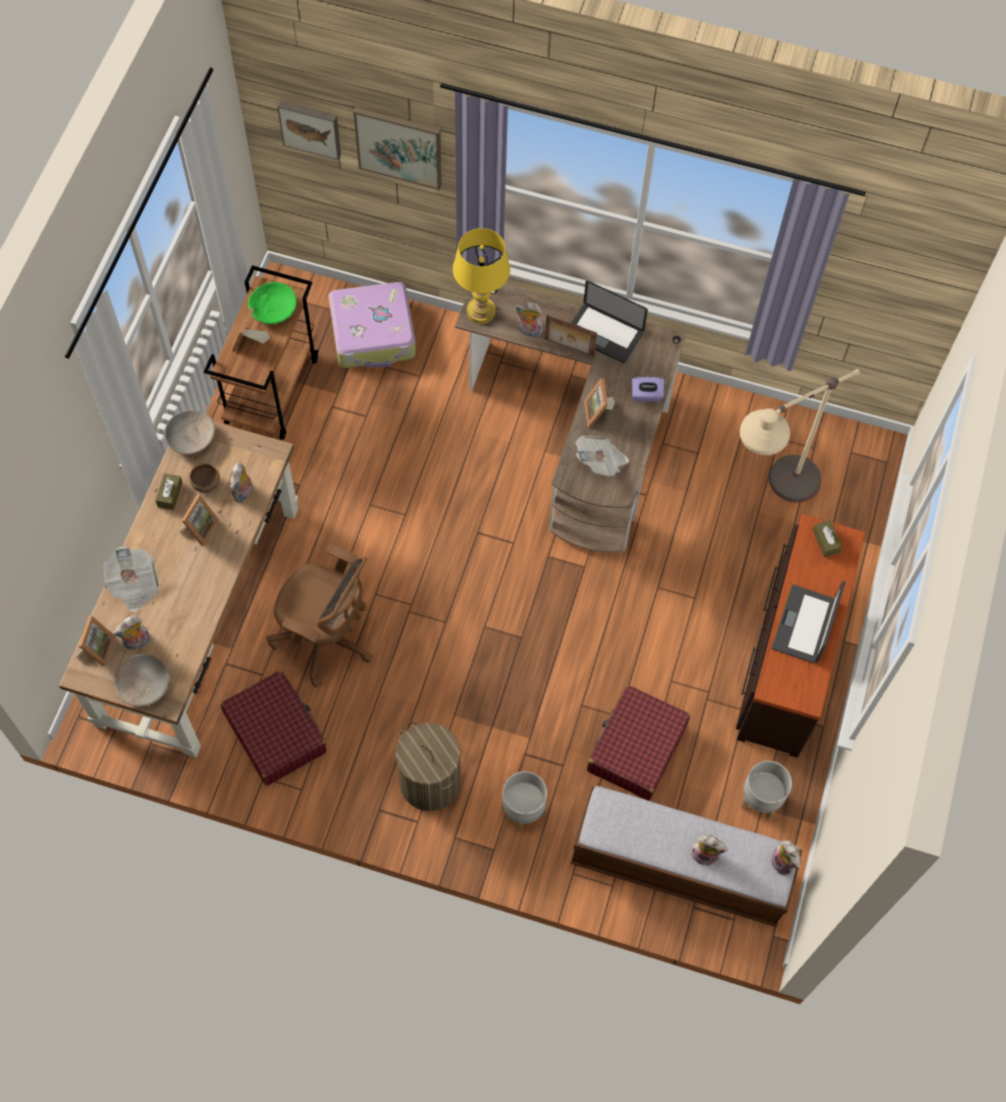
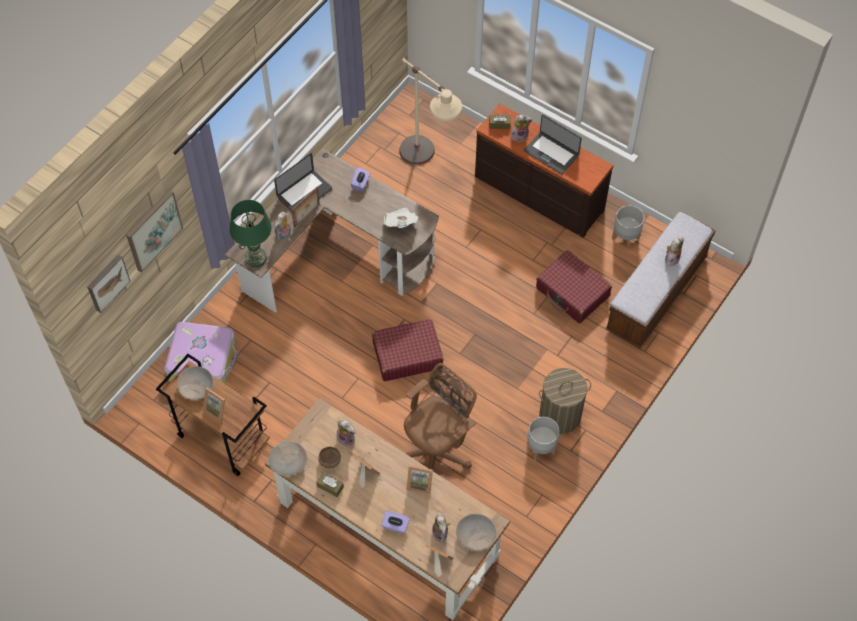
camera: 70 degrees left, 5 degrees down
(134, 585) = (395, 526): newspaper -> purple tissue box
(274, 309) = (196, 387): green bowl -> beige bowl
(275, 732) = (495, 501): red suitcase -> red suitcase (407, 355)
(481, 312) = (256, 258): yellow table lamp -> green table lamp
(522, 811) = (595, 367): grey planter -> grey planter (541, 448)
(598, 413) = (363, 214): picture frame -> picture frame (420, 483)
(784, 863) = (688, 221): plush toy -> plush toy (520, 135)

